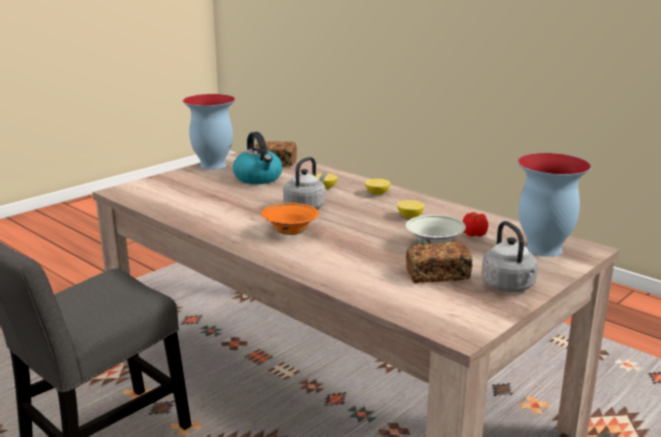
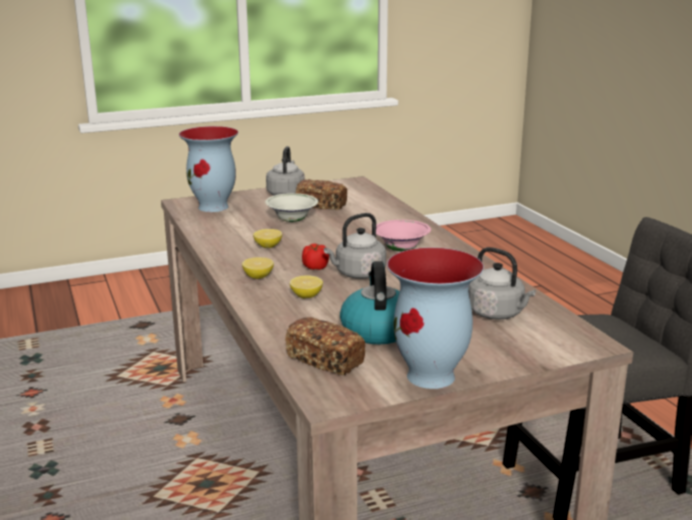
camera: 155 degrees left, 0 degrees up
(183, 197) = (498, 314): none -> grey kettle
(290, 233) = (401, 250): orange bowl -> pink bowl
(474, 234) = (242, 224): tomato -> tomato (315, 267)

